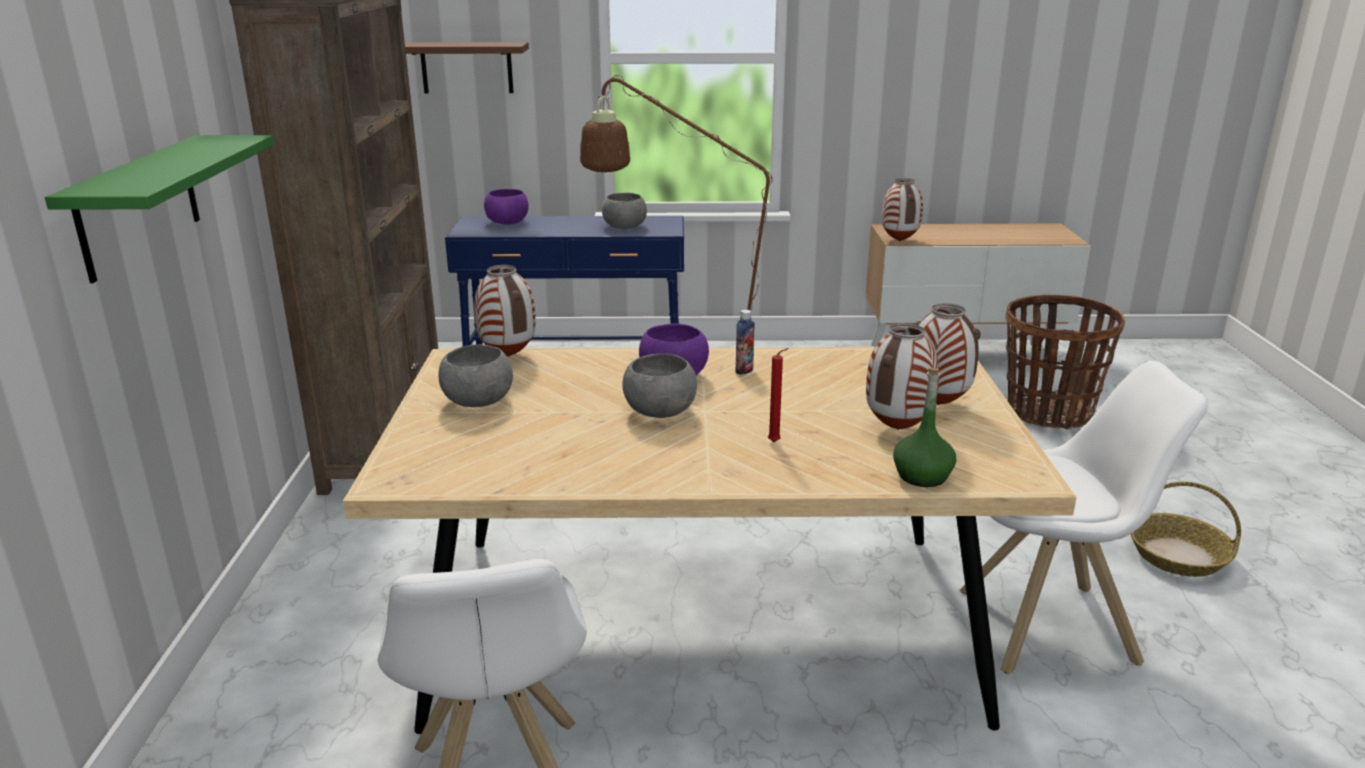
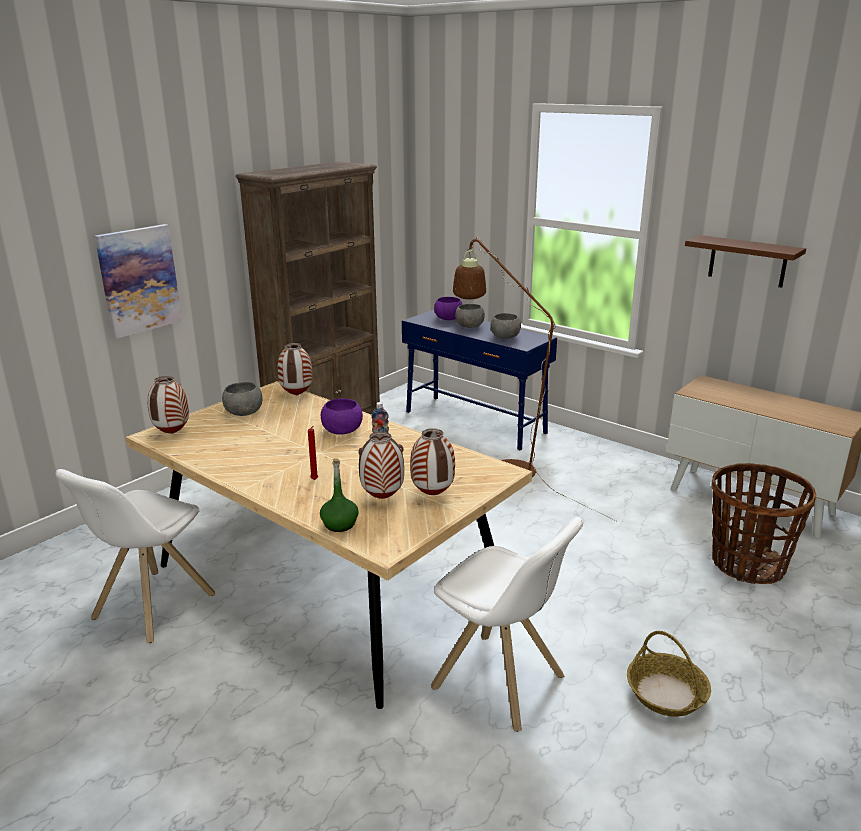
camera: 40 degrees right, 0 degrees up
(139, 205) = (139, 280): green shelf -> picture
(467, 67) = (454, 216): brown shelf -> brown shelf (747, 261)
(660, 411) = (301, 445): grey bowl -> grey bowl (470, 326)
(900, 241) = (692, 393): vase -> vase (172, 434)

